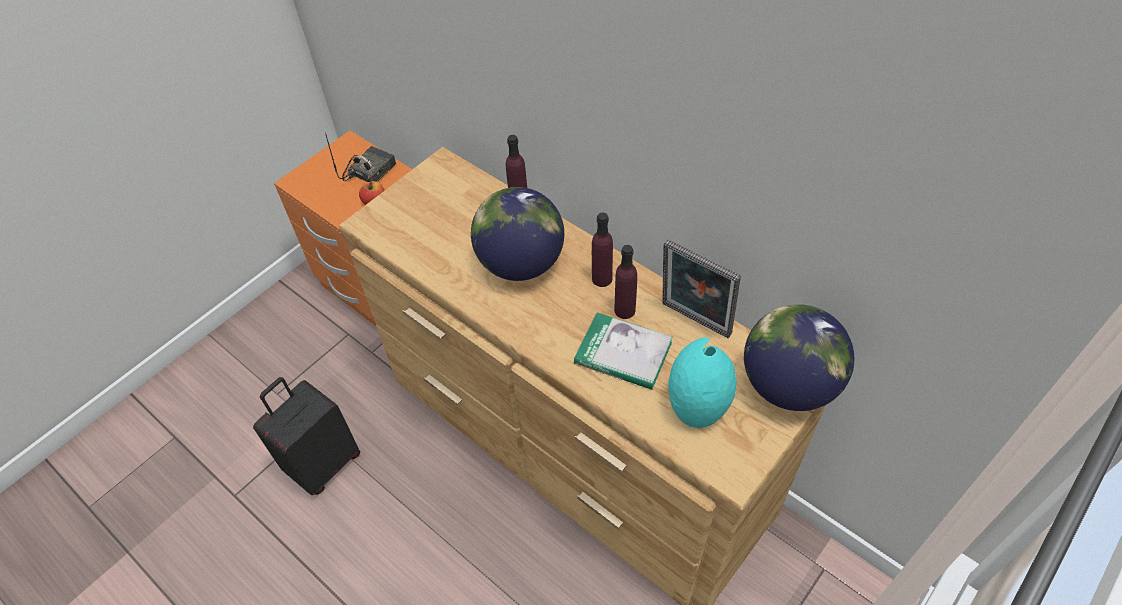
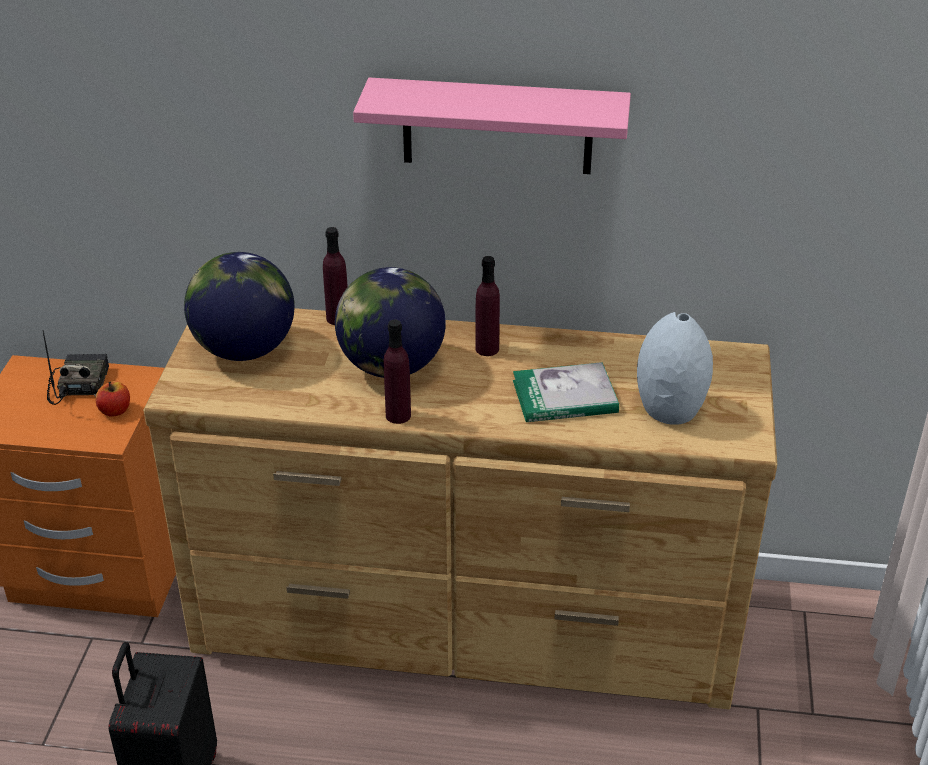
camera: 35 degrees left, 15 degrees down
(624, 310) = (533, 364): purple bottle -> purple bottle (398, 415)
(640, 106) = (497, 126): none -> pink shelf
(693, 322) = (606, 349): picture frame -> none
(696, 407) = (670, 409): turquoise vase -> grey vase
(788, 385) = (732, 363): globe -> globe (245, 350)

